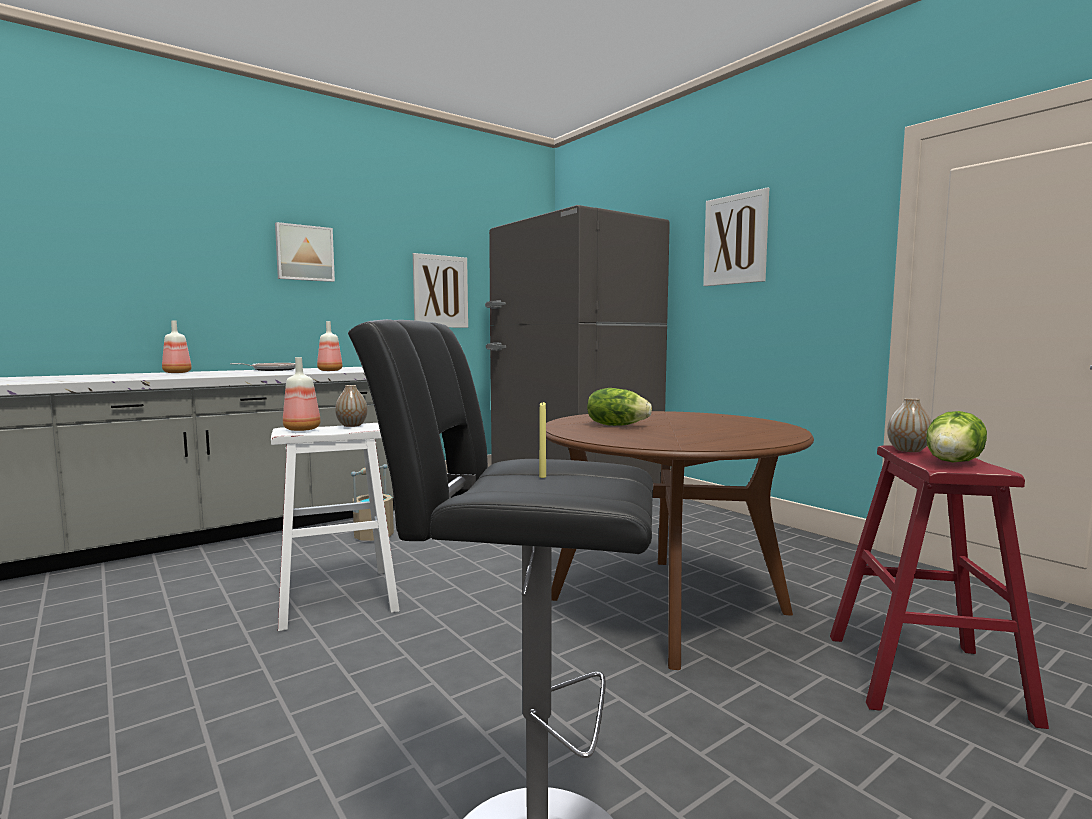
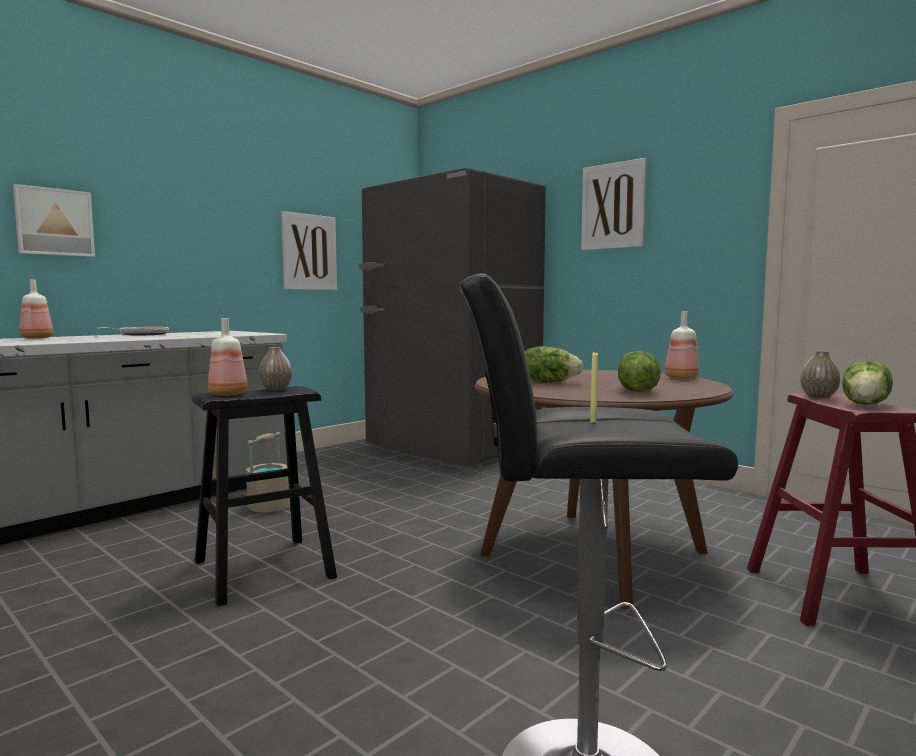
camera: 10 degrees left, 0 degrees up
(304, 253) = (170, 208): picture -> picture (54, 222)
(329, 370) = (209, 334): bottle -> bottle (681, 378)
(337, 597) = (264, 569): white stool -> black stool
(696, 437) = (635, 391): none -> lettuce

